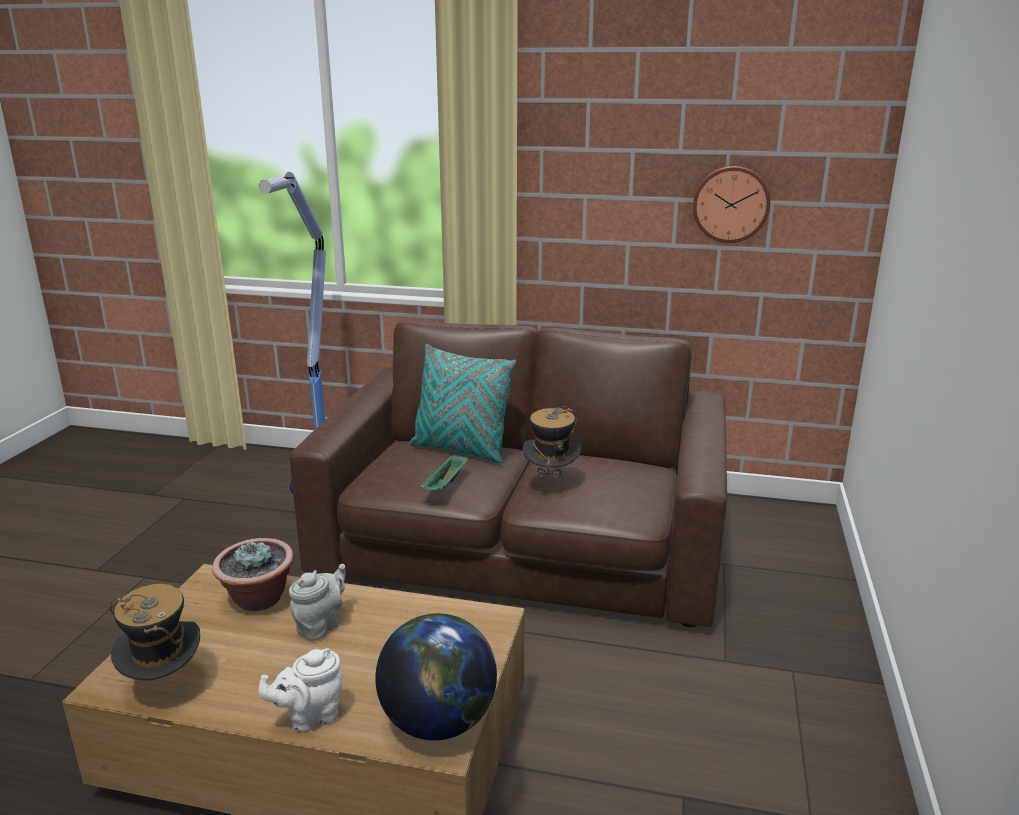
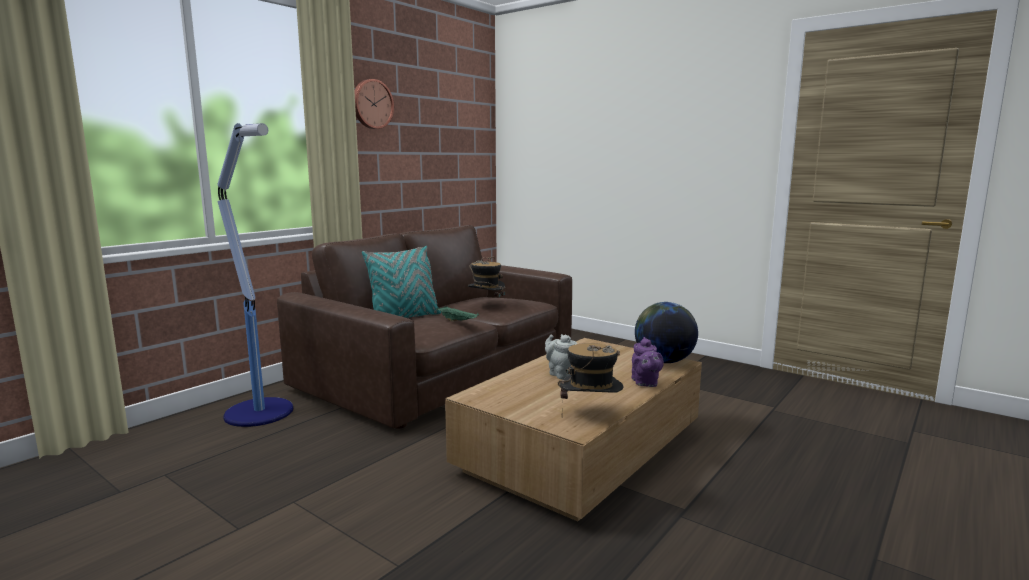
camera: 65 degrees left, 10 degrees down
(258, 600) = (515, 386): potted plant -> none
(310, 717) = (645, 383): white teapot -> purple teapot
(731, 204) = (444, 154): wall clock -> wall clock (371, 104)

